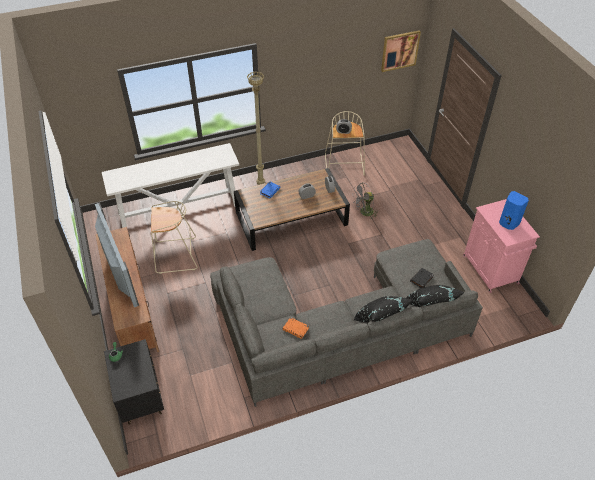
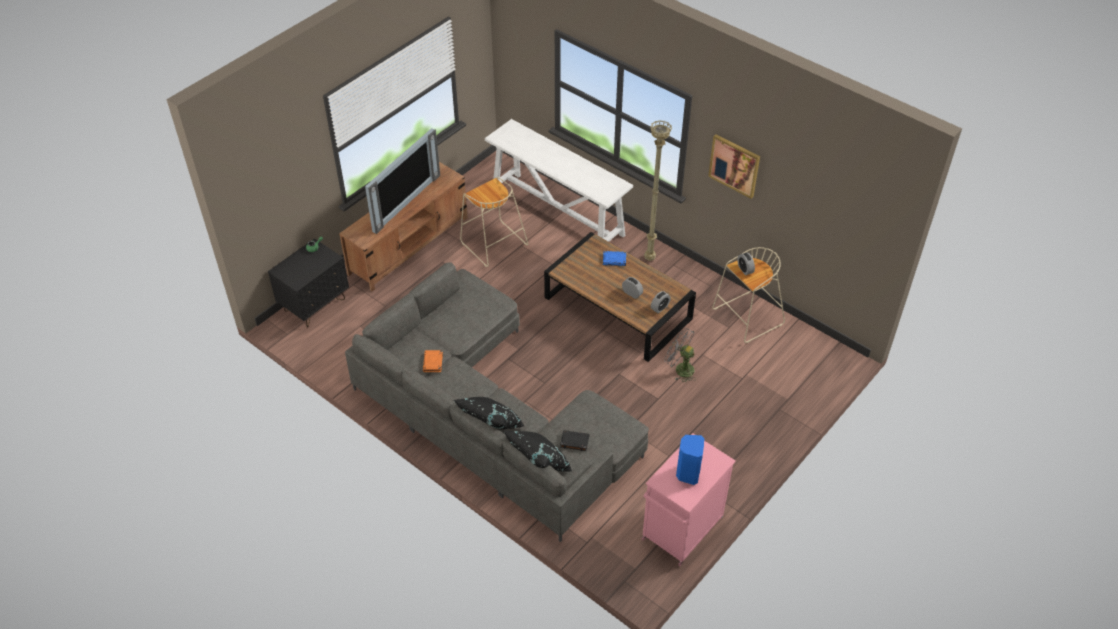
camera: 60 degrees right, 0 degrees up
(400, 50) = (866, 229): picture -> picture (734, 165)

